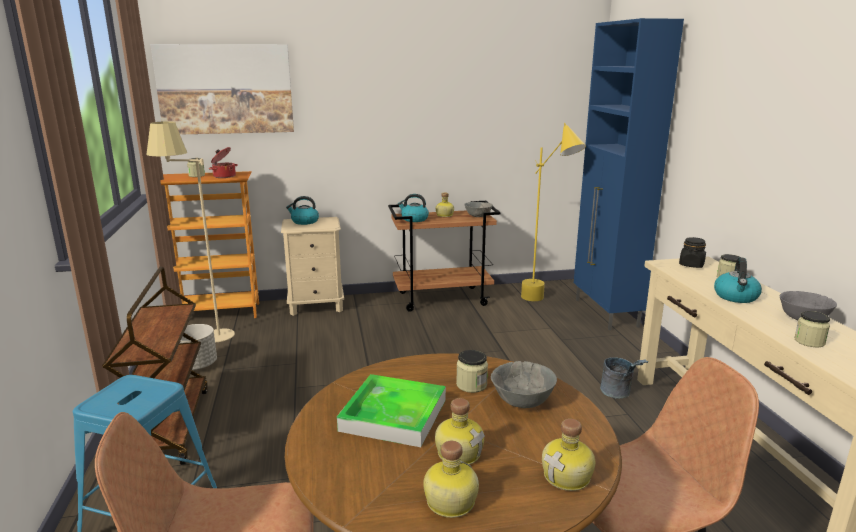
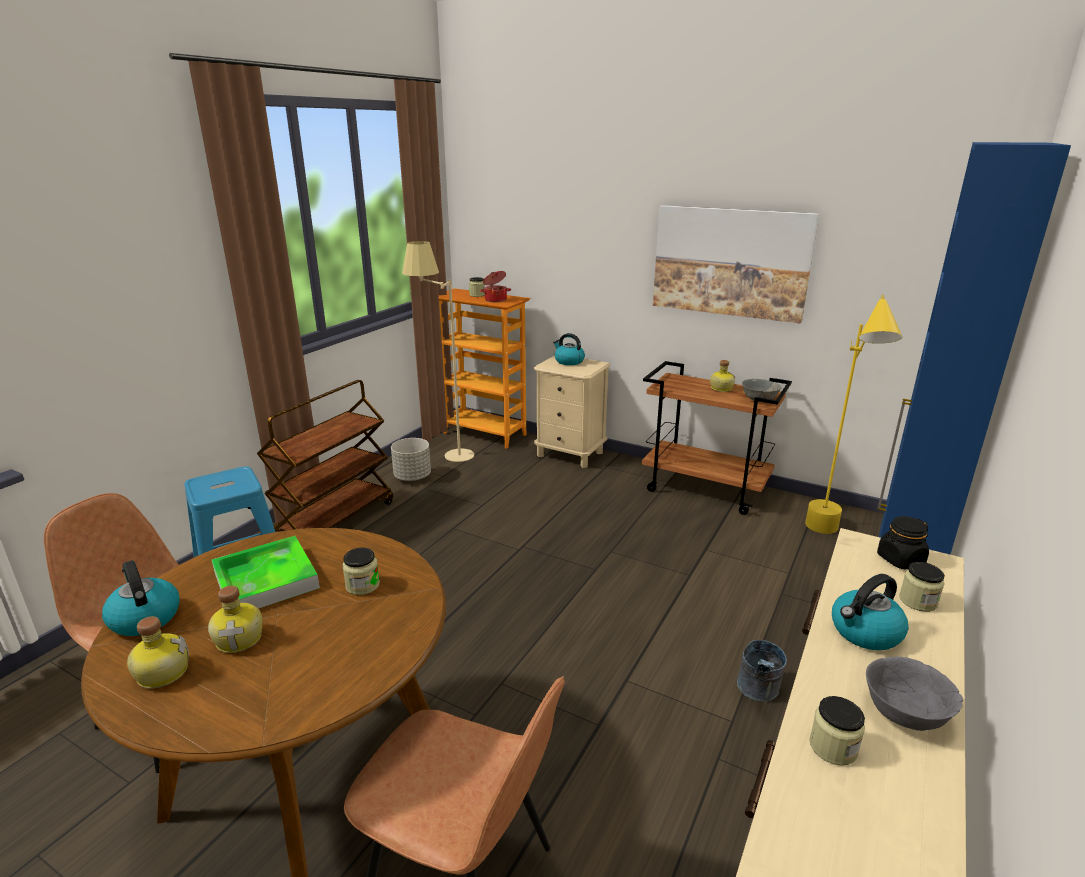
camera: 40 degrees right, 5 degrees up
(225, 89) = (517, 209): picture -> picture (730, 262)
(414, 219) = (677, 385): kettle -> kettle (144, 617)
(522, 401) = (366, 623): grey bowl -> none
(568, 477) = (259, 712): bottle -> none

